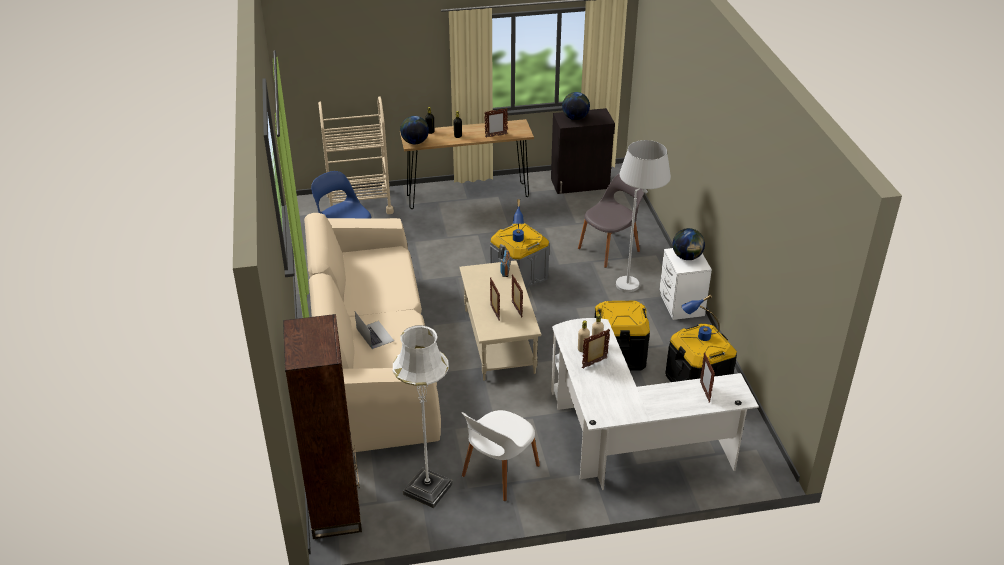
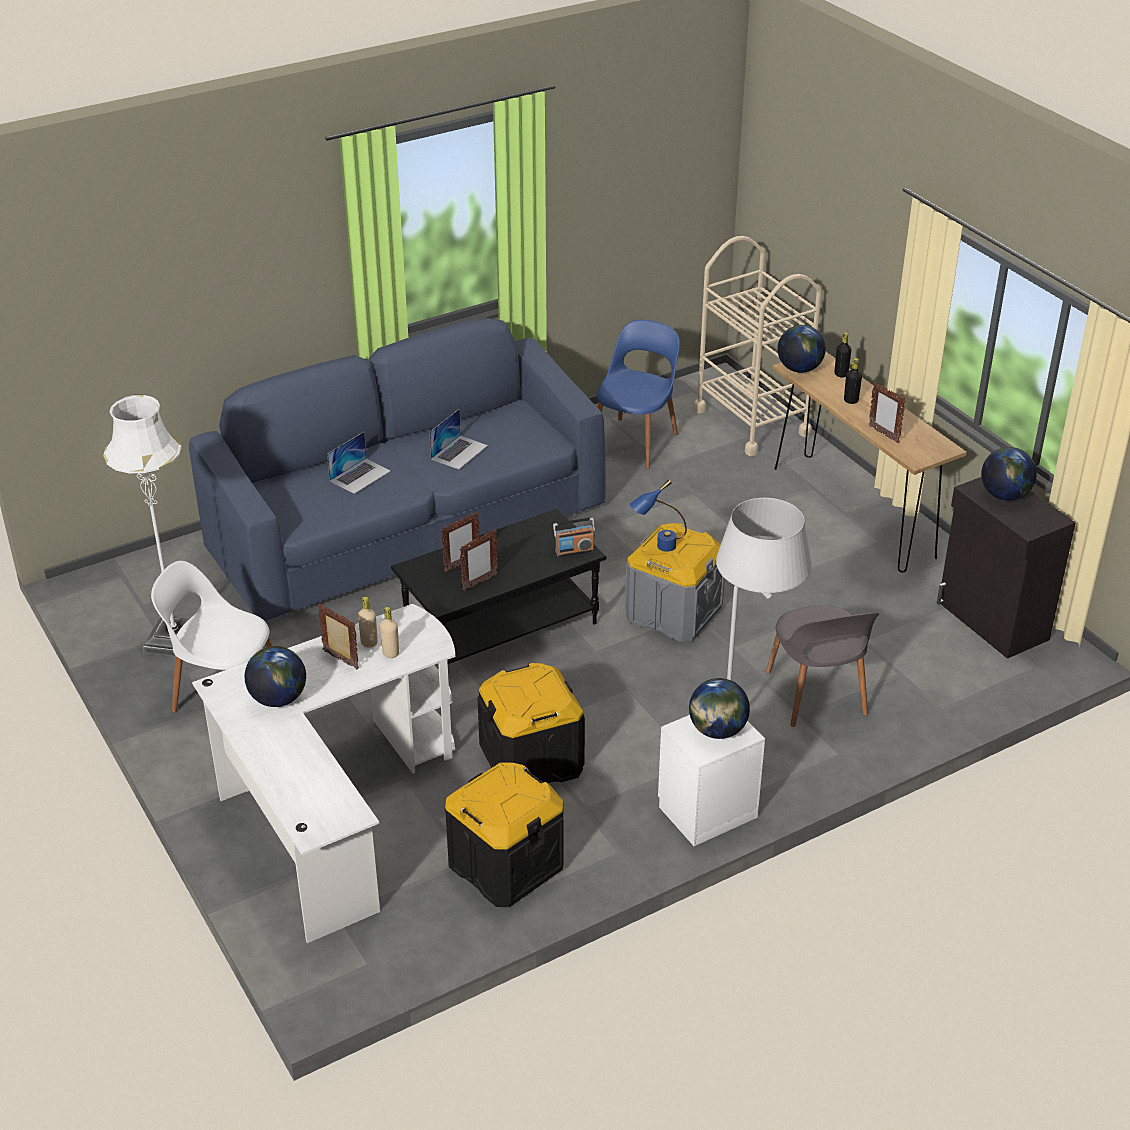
camera: 70 degrees right, 0 degrees up
(335, 508) = (122, 576): brown bookcase -> none
(372, 358) = (407, 528): beige sofa -> blue sofa
(376, 289) = (459, 452): none -> laptop
(498, 341) = (501, 628): beige coffee table -> black coffee table
(610, 249) = (816, 695): grey chair -> grey chair turned 45 degrees clockwise
(620, 394) = (278, 698): none -> globe
(698, 337) = (507, 785): blue table lamp -> none
(705, 392) = (314, 786): picture frame -> none

